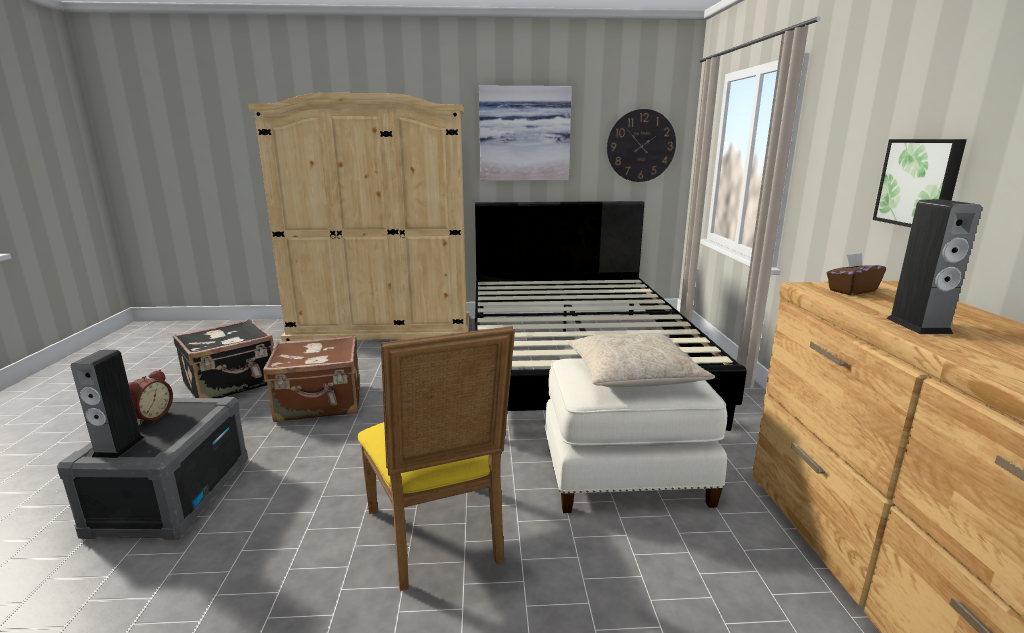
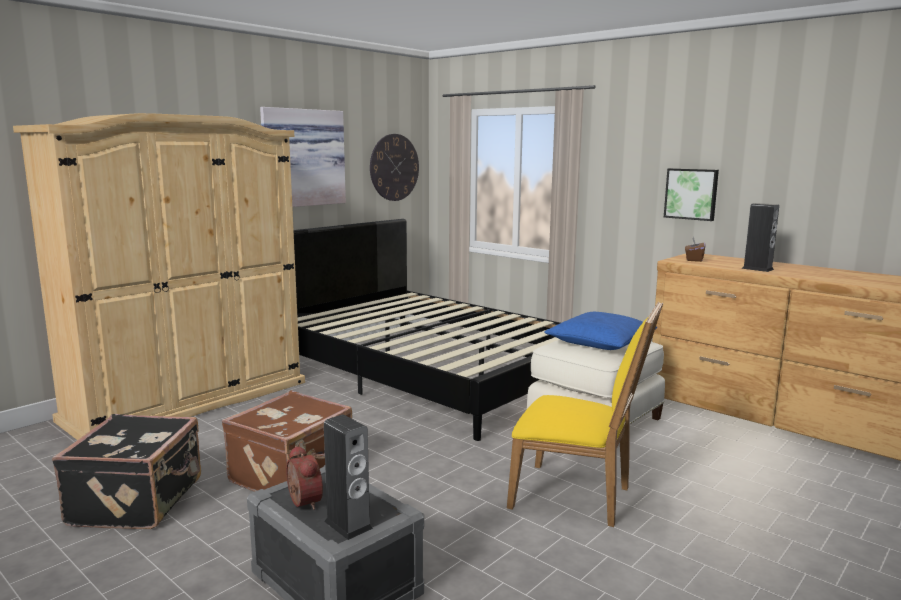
camera: 45 degrees left, 5 degrees down
(633, 374) = (600, 342): beige pillow -> blue pillow

